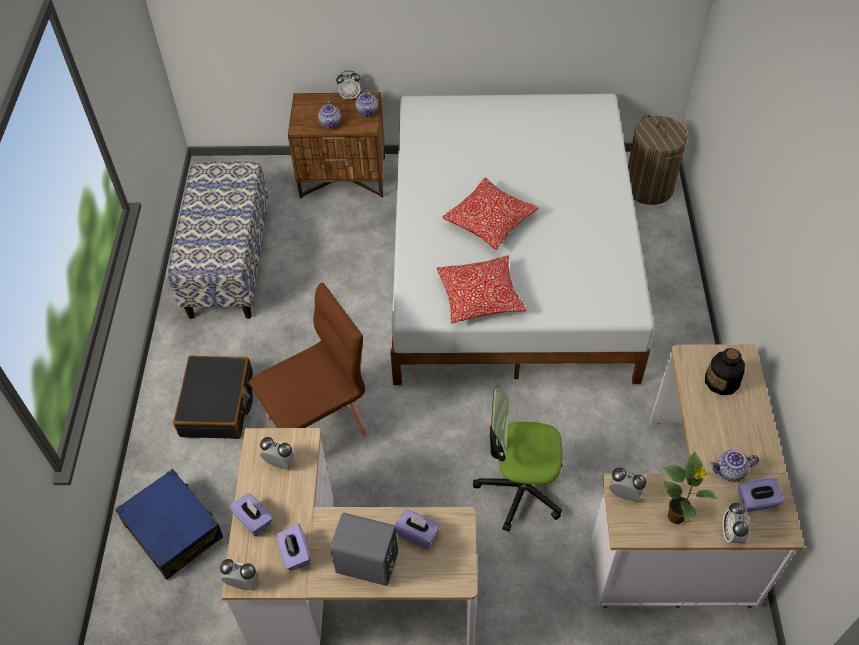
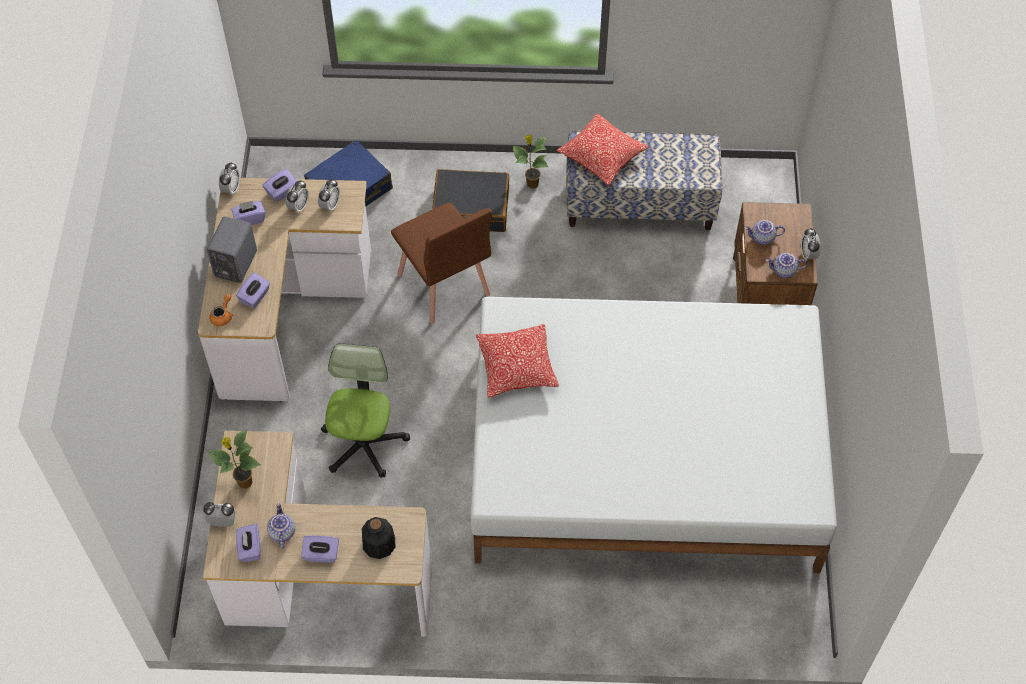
camera: 90 degrees right, 5 degrees up
(190, 351) = (531, 183): none -> potted plant
(447, 569) = (223, 316): none -> orange teapot
(490, 221) = (618, 380): pillow -> pillow (602, 156)
(624, 494) = (270, 445): alarm clock -> alarm clock (298, 206)
(649, 188) = (764, 614): laundry basket -> none
(747, 432) = (321, 554): none -> purple tissue box

